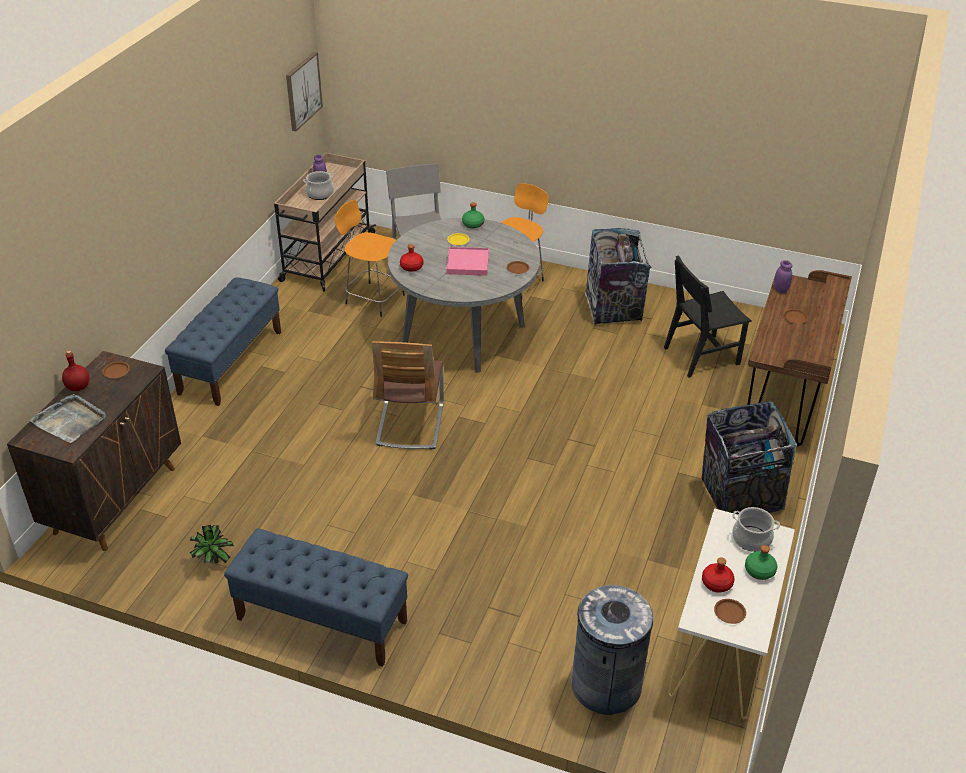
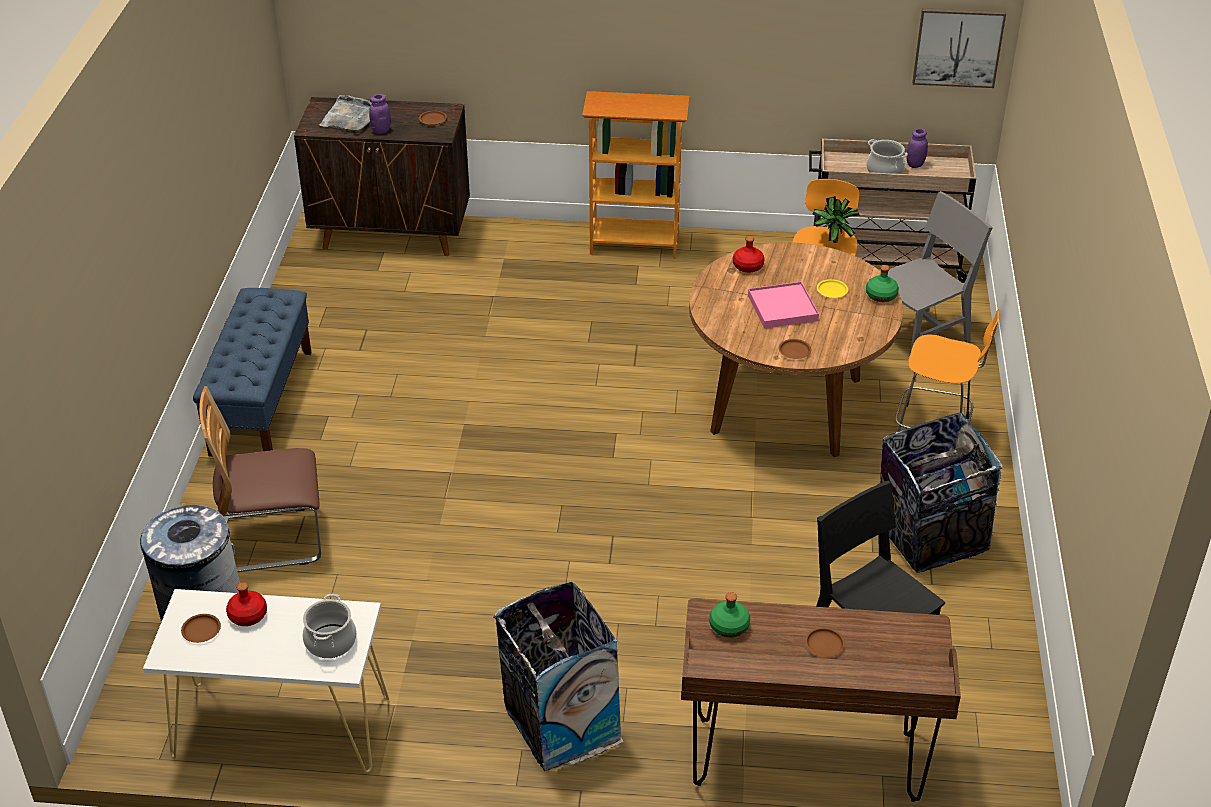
camera: 75 degrees right, 0 degrees up
(79, 387) = (402, 107): red bottle -> none
(213, 563) = (323, 315): potted plant -> potted plant (832, 240)
(231, 362) = (634, 243): blue bench -> bookcase
(410, 424) = (584, 397): chair -> chair (272, 539)
(464, 334) = (786, 405): grey dining table -> brown dining table
(759, 570) = (275, 652): green bottle -> green bottle (729, 626)
(780, 290) = (896, 623): purple jar -> purple jar (381, 130)

